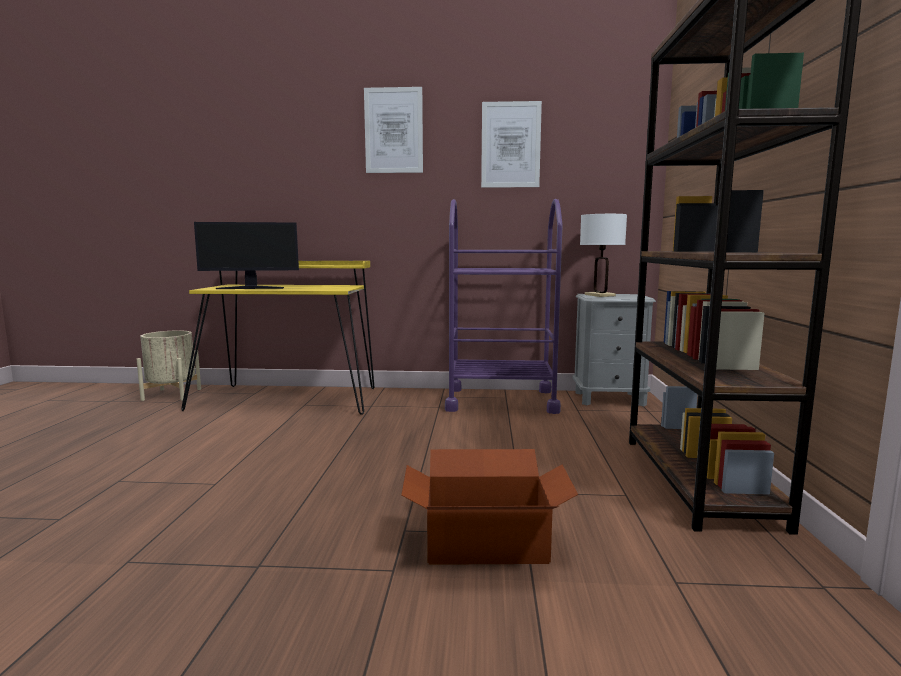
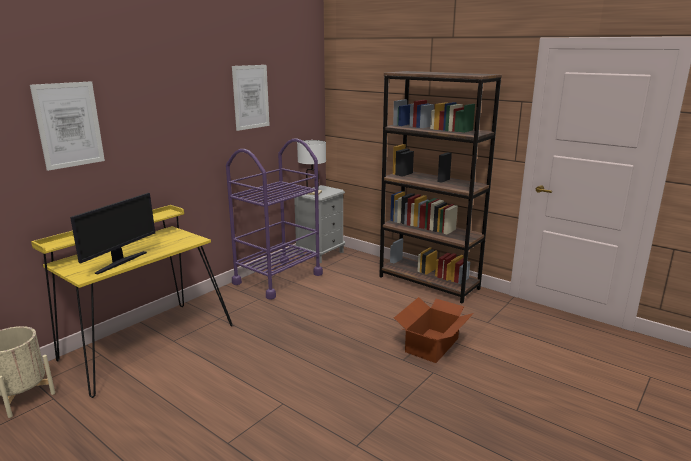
camera: 55 degrees left, 10 degrees up
(393, 130) = (173, 91): picture -> picture (69, 125)

